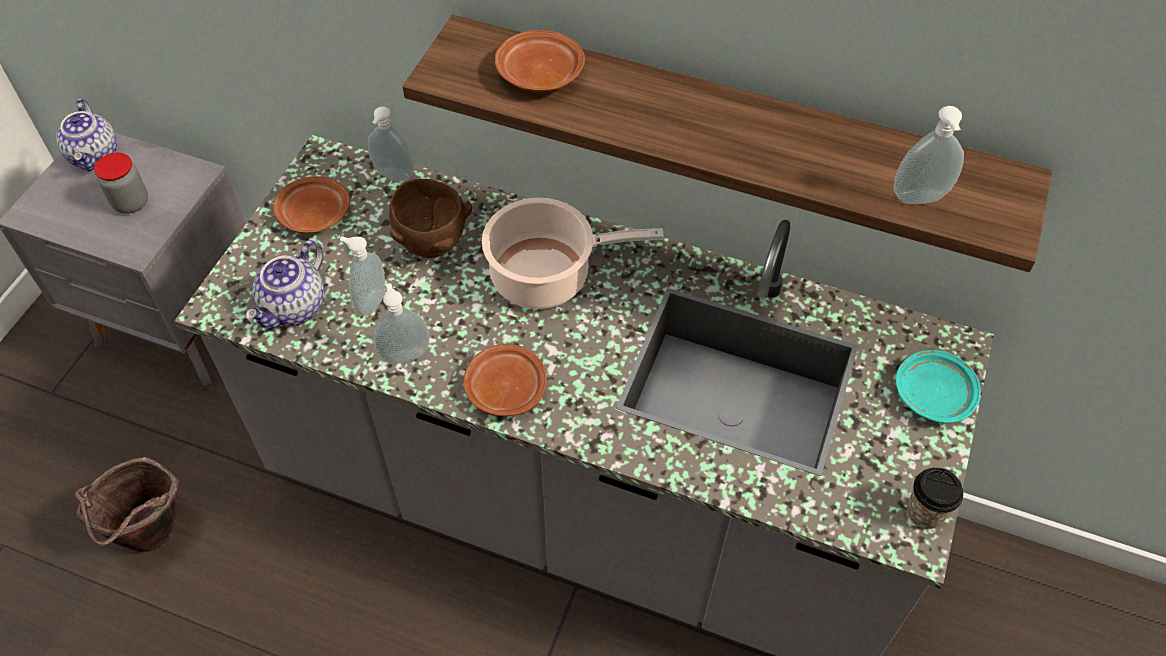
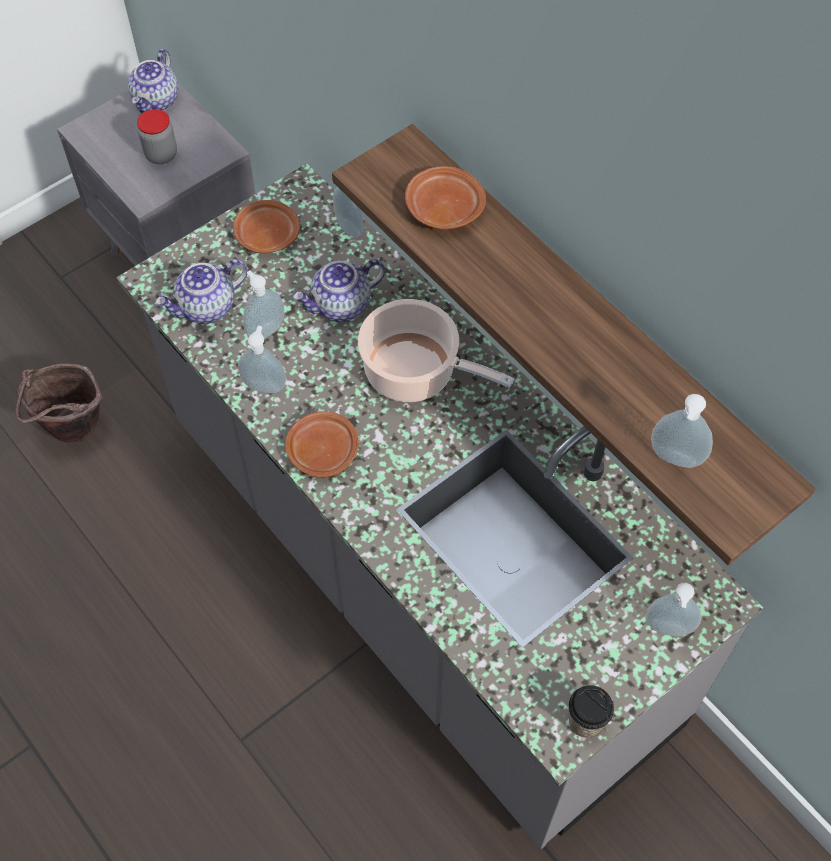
camera: 30 degrees right, 5 degrees up
(433, 247) = (341, 305): brown bowl -> teapot
(933, 393) = (668, 630): turquoise plate -> soap dispenser

